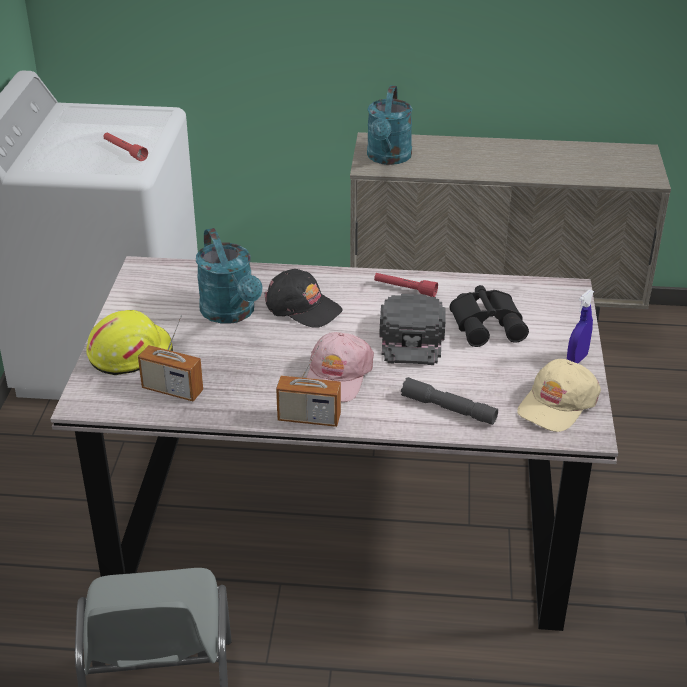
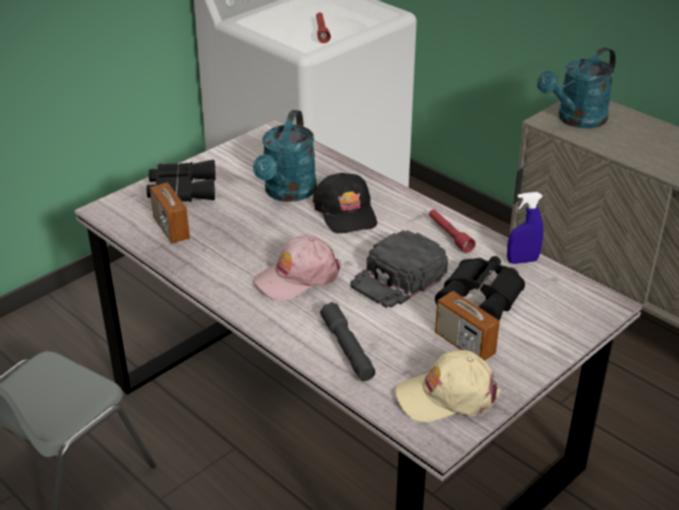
camera: 40 degrees right, 0 degrees up
(129, 352) = (181, 189): yellow hard hat -> black binoculars
(309, 418) = (232, 298): radio -> radio (464, 344)
(576, 360) = (521, 368): blue spray bottle -> blue spray bottle (522, 261)

